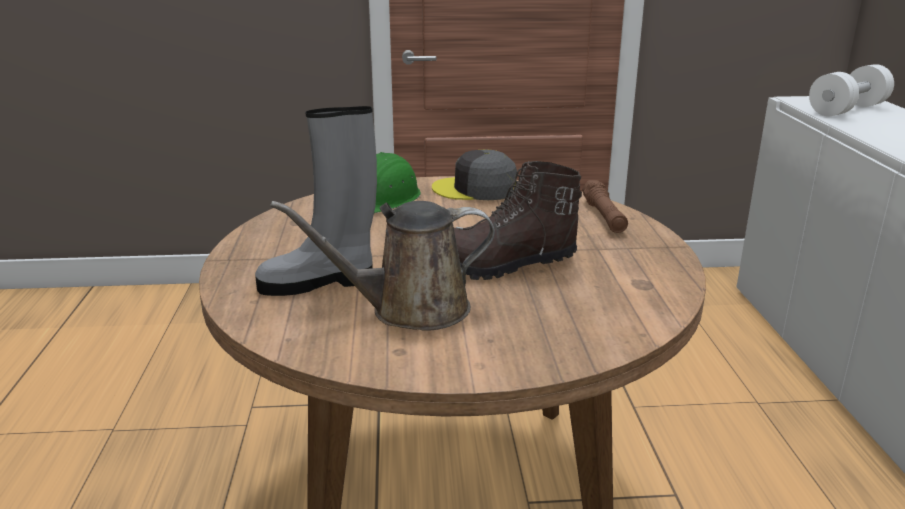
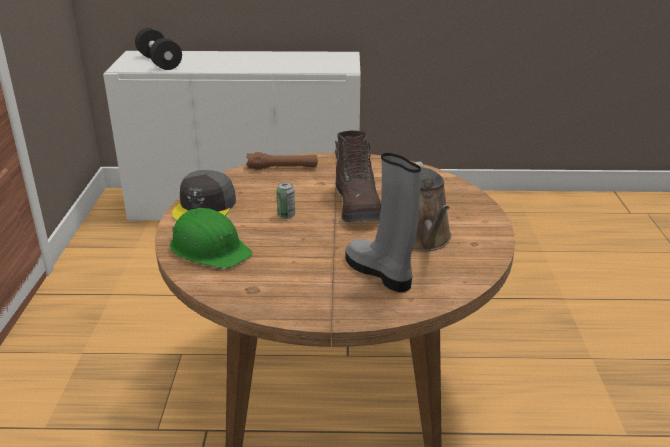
camera: 85 degrees left, 5 degrees up
(320, 282) = (380, 273): grey boot -> grey boot turned 150 degrees clockwise
(465, 226) = (286, 215): none -> can
(847, 110) = (159, 62): white dumbbell -> black dumbbell

